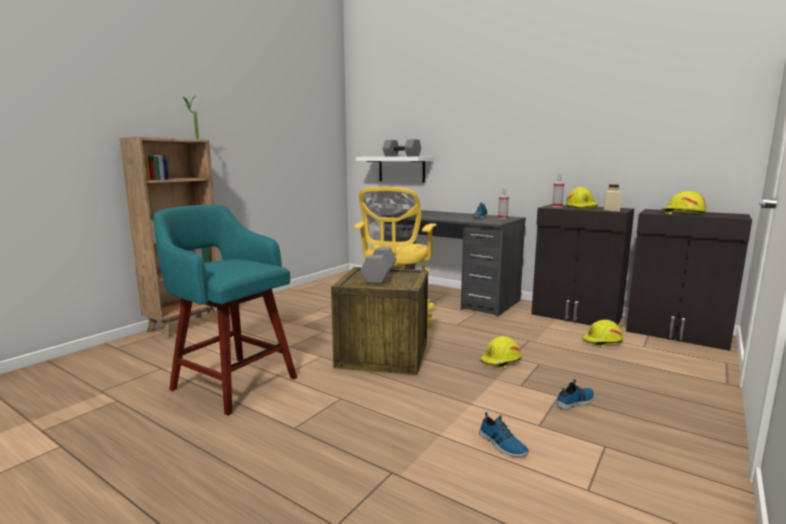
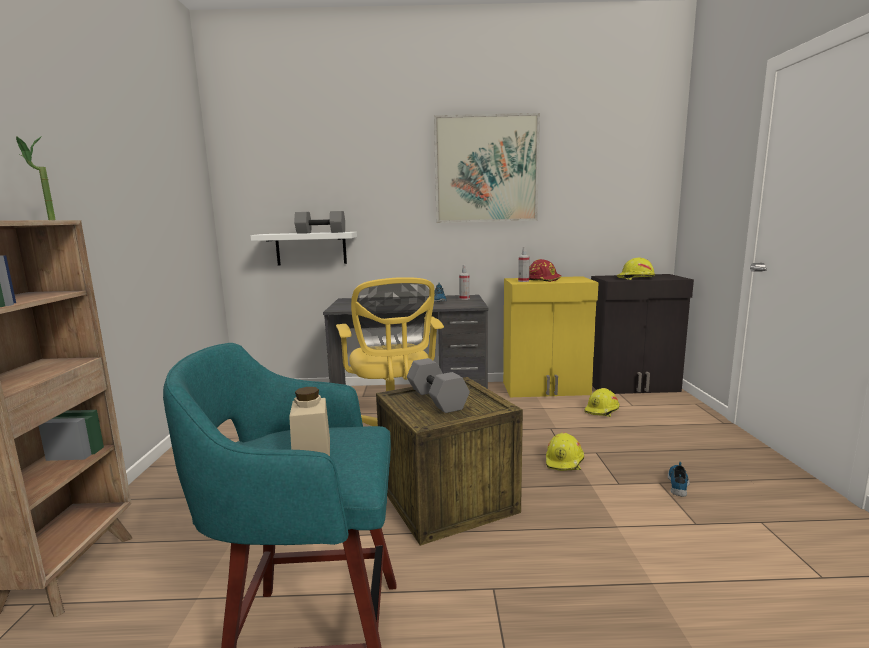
camera: 35 degrees left, 0 degrees up
(502, 444) = (708, 563): shoe -> none
(542, 101) = (486, 169): none -> picture
(576, 316) = (546, 389): black cabinet -> yellow cabinet
(581, 207) = (544, 279): yellow hard hat -> red hard hat
(611, 210) = (577, 280): beige jar -> beige jar (312, 449)

